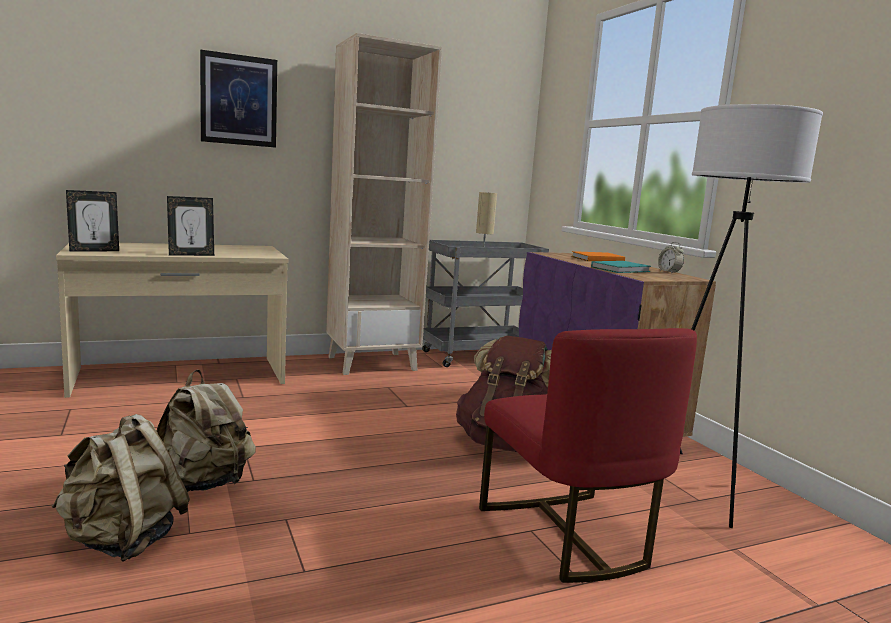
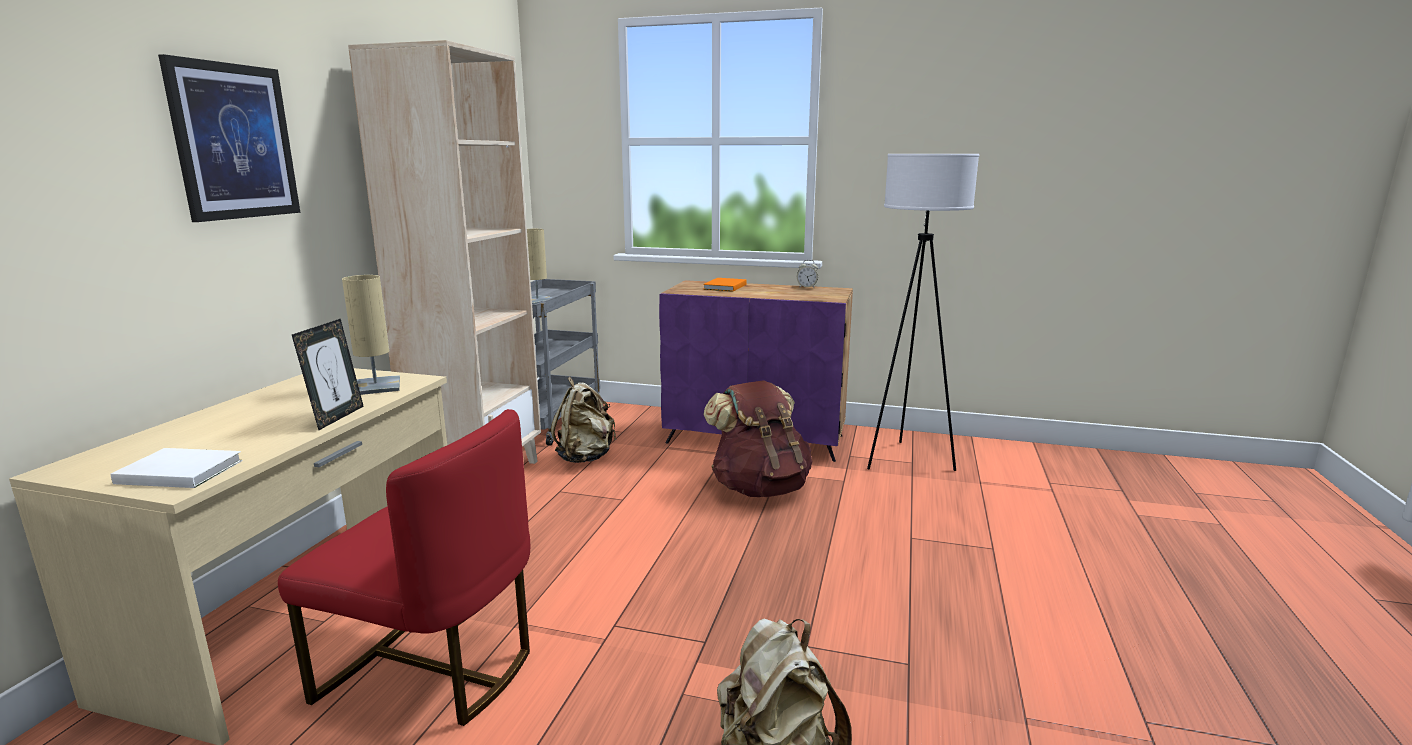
camera: 50 degrees left, 5 degrees up
(94, 250) = (178, 471): picture frame -> white book
(202, 485) = (685, 679): beige backpack -> beige backpack (585, 457)
(249, 253) = (376, 386): none -> beige table lamp
(568, 535) = (928, 527): red chair -> red chair (432, 669)
(622, 269) = (786, 294): turquoise book -> none

